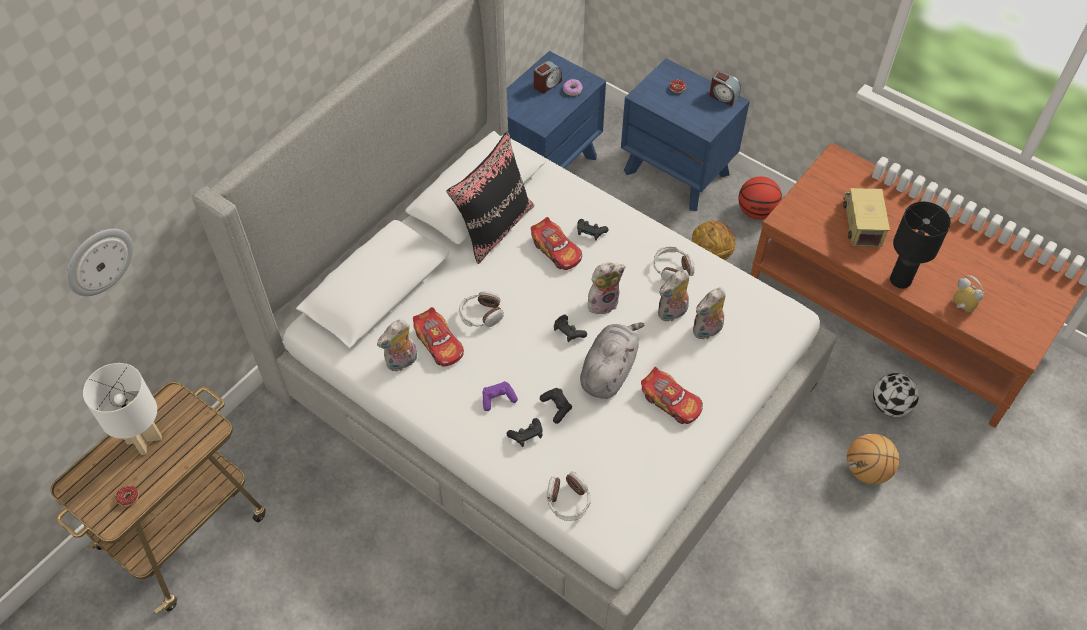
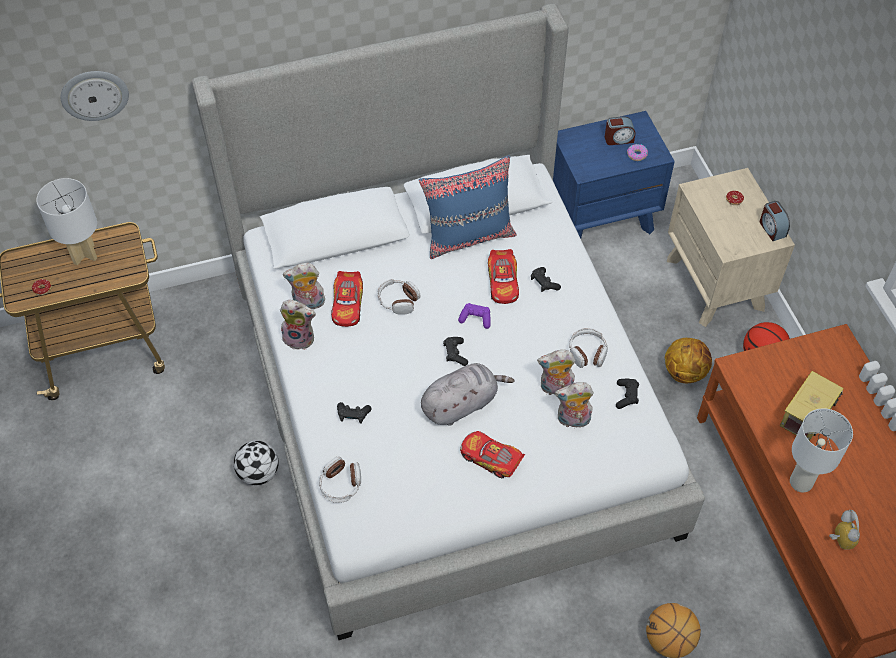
camera: 35 degrees right, 0 degrees up
(494, 227) = (469, 236): black pillow -> blue pillow
(498, 399) = (355, 374): purple game controller -> purple game controller (475, 319)
(556, 407) = (394, 407): black game controller -> black game controller (626, 396)
(603, 302) = (505, 346): plush toy -> plush toy (300, 338)
(671, 401) = (491, 459): toy car -> toy car turned 135 degrees clockwise
(677, 172) = (715, 283): blue nightstand -> beige nightstand
(890, 406) = (741, 600): football -> football (259, 473)
(899, 280) = (800, 481): black table lamp -> white table lamp

